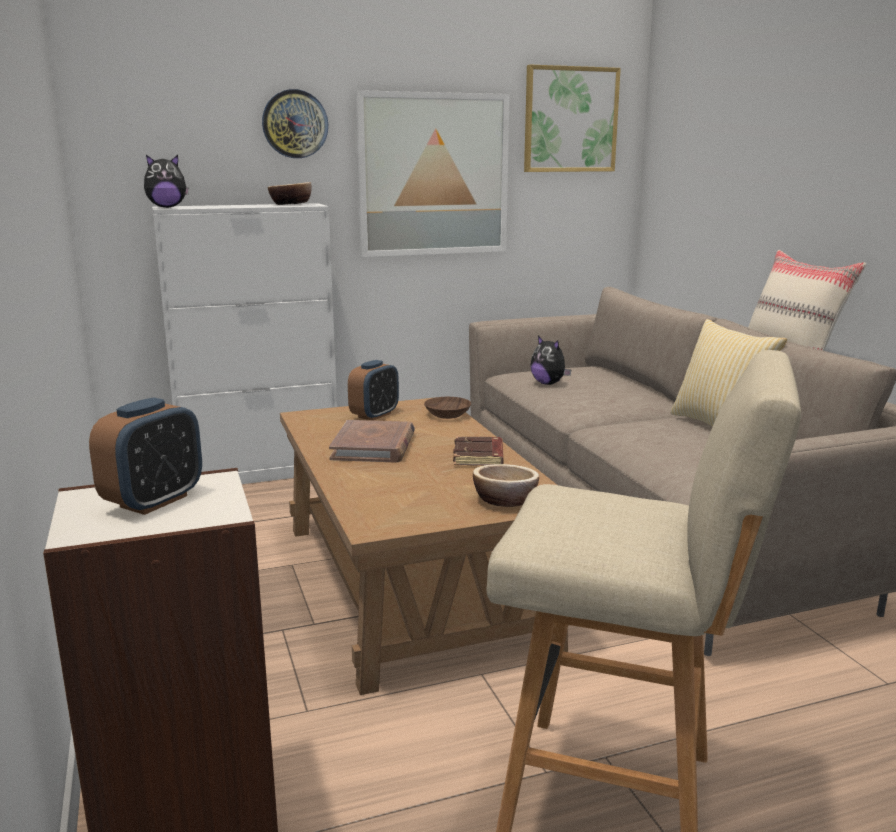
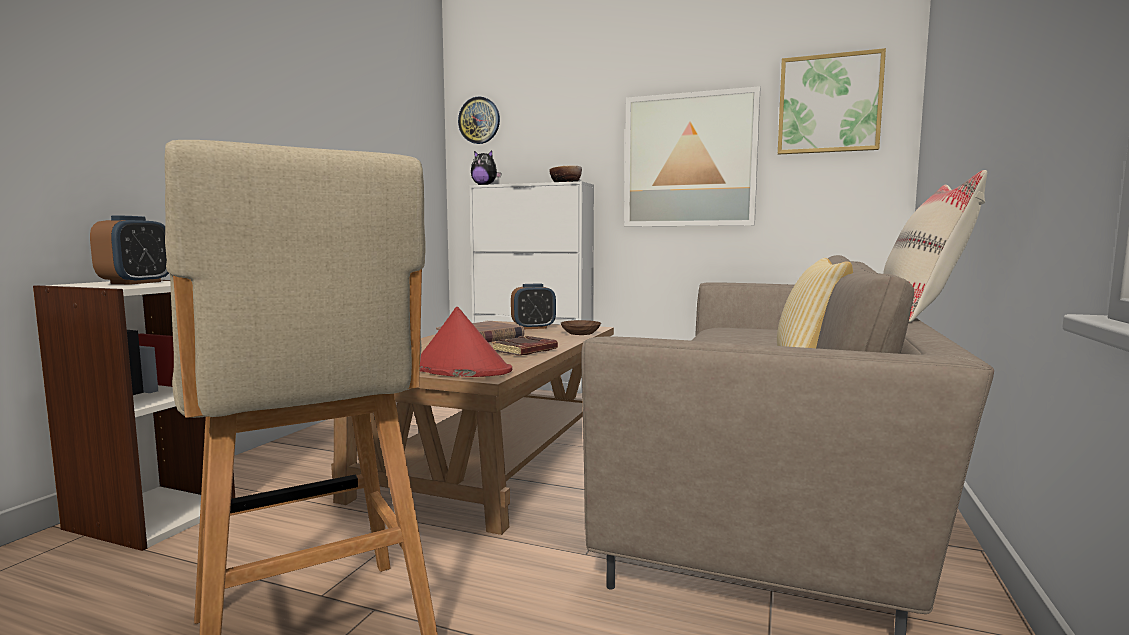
camera: 40 degrees right, 10 degrees down
(154, 501) = (136, 283): alarm clock -> alarm clock turned 60 degrees counterclockwise
(295, 124) = (582, 127): wall clock -> wall clock (479, 120)
(505, 501) = (460, 369): bowl -> red hat
(549, 383) = (725, 333): plush toy -> none

